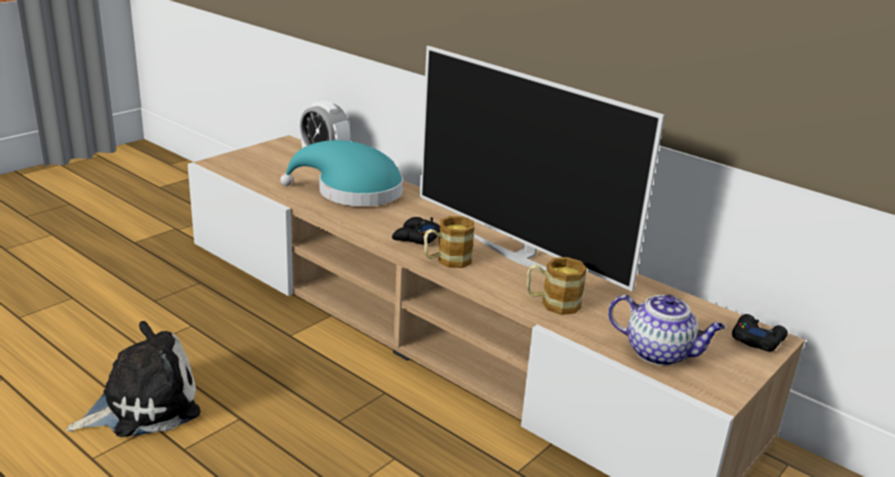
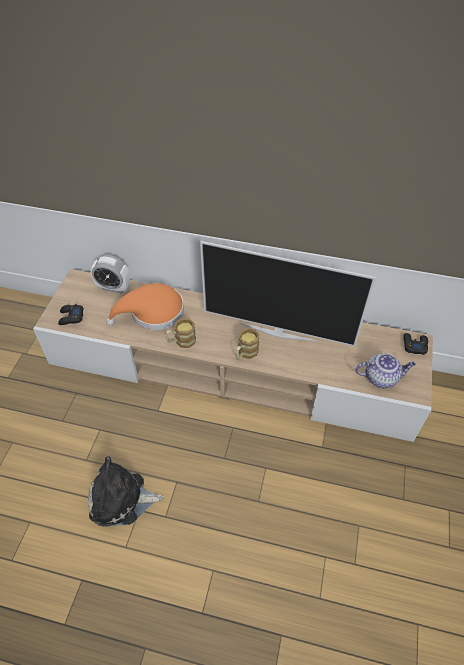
camera: 25 degrees left, 25 degrees up
(143, 405) = (121, 499): plush toy -> plush toy turned 120 degrees counterclockwise
(352, 192) = (153, 313): turquoise hat -> orange hat
(416, 237) = (216, 340): black game controller -> black game controller (71, 317)
(552, 303) = (315, 363): mug -> mug (181, 341)

